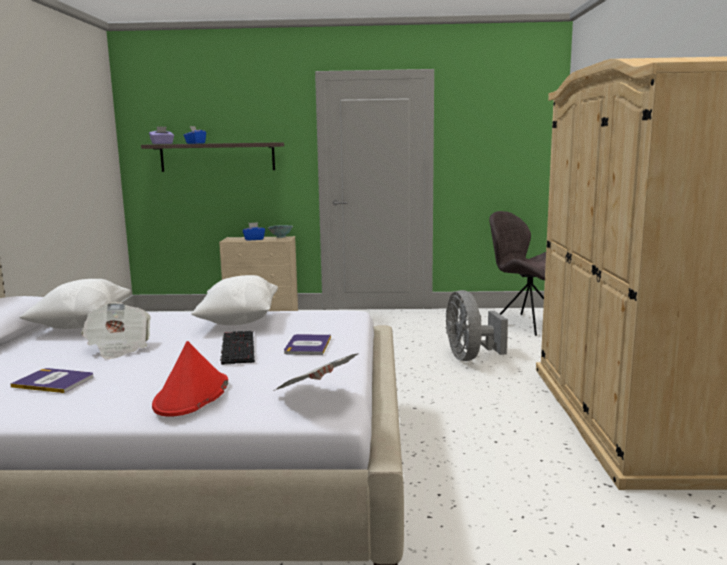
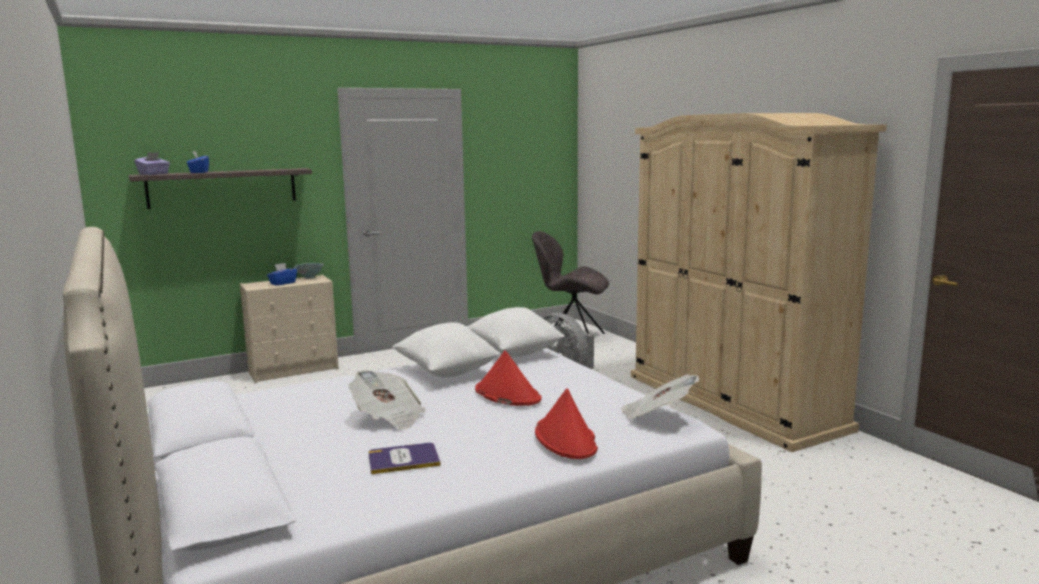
camera: 30 degrees left, 0 degrees up
(81, 324) = (281, 405): white pillow -> white pillow (514, 352)
(236, 347) = (507, 394): keyboard -> red hat
(307, 345) = (561, 381): book -> none

